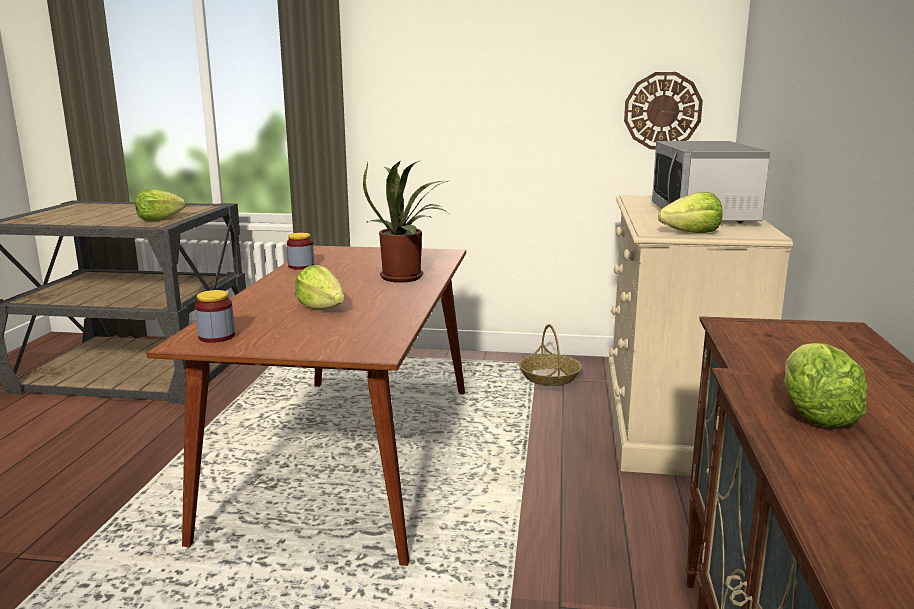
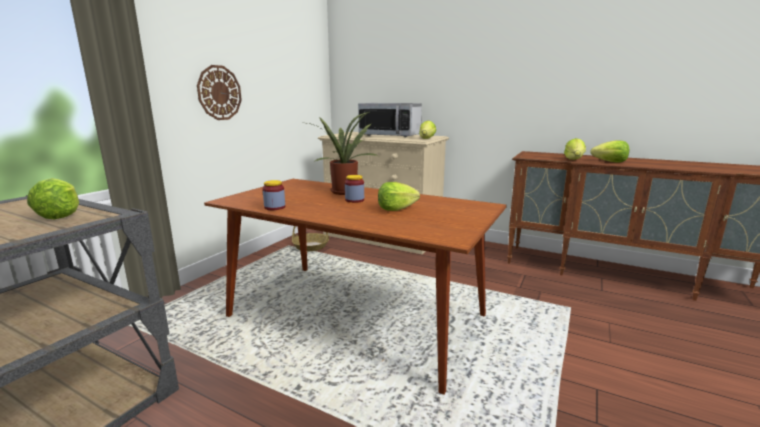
camera: 70 degrees left, 0 degrees up
(216, 337) = (443, 232): jar -> jar (354, 200)
(662, 111) = (308, 91): wall clock -> wall clock (219, 93)
(776, 371) = (574, 159): none -> lettuce

